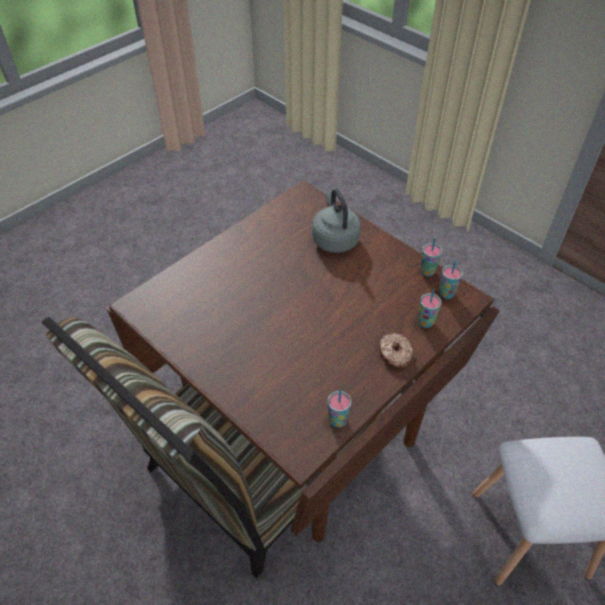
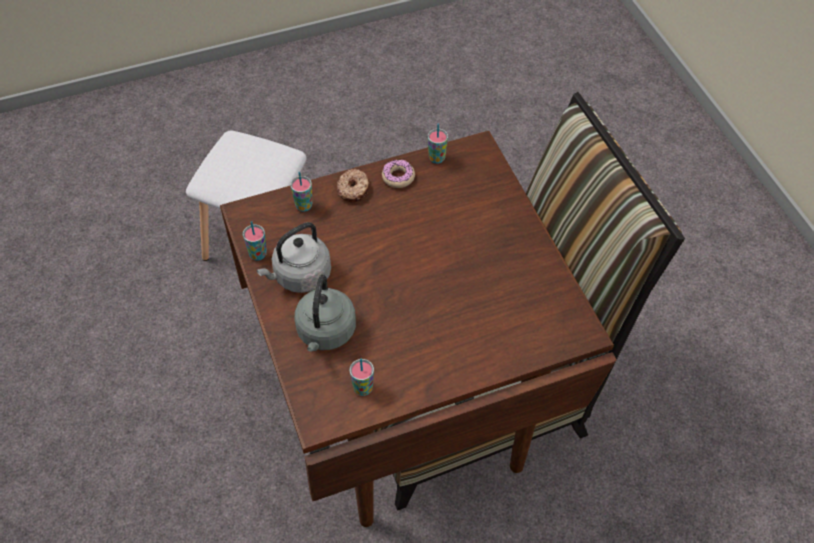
camera: 155 degrees left, 5 degrees up
(362, 383) = (398, 177): none -> donut
(382, 267) = (299, 276): none -> grey kettle
(446, 293) = (260, 225): cup -> cup (363, 388)

